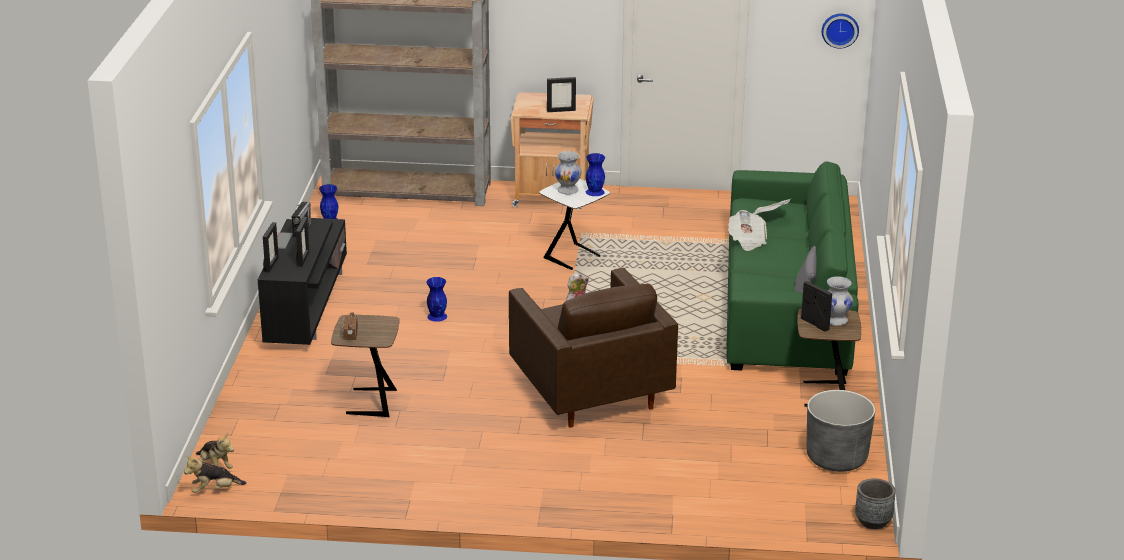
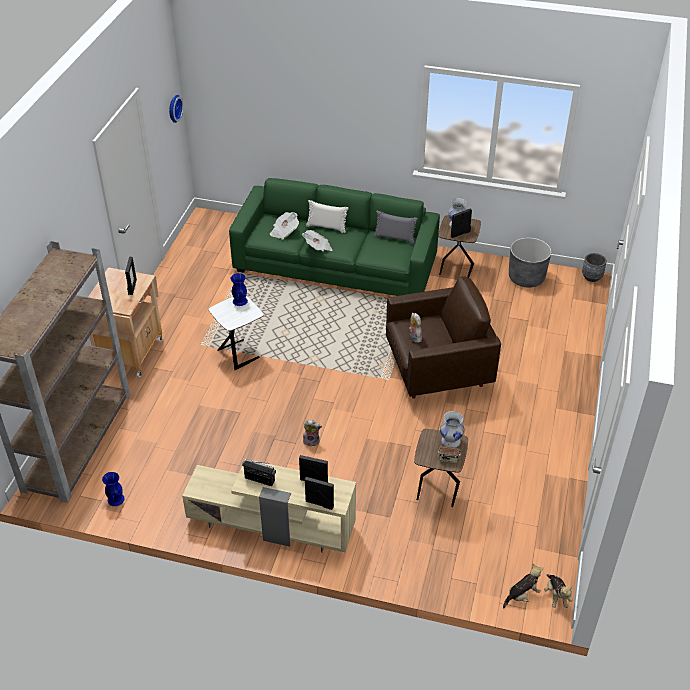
camera: 80 degrees left, 15 degrees up
(307, 304) = (270, 523): black tv stand -> beige tv stand
(437, 316) = (312, 441): blue vase -> plush toy
(568, 190) = (232, 314): white vase -> white vase (450, 441)
(801, 245) = (327, 227): none -> white pillow

